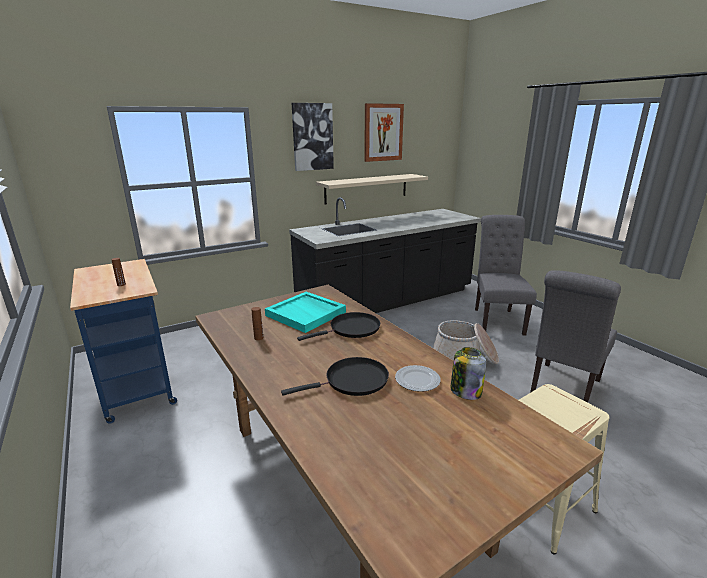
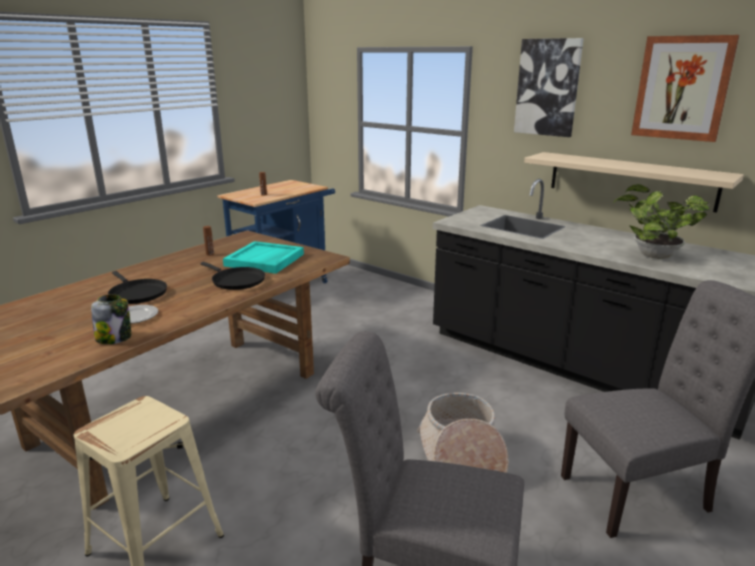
camera: 70 degrees right, 0 degrees up
(420, 220) = (651, 255): none -> potted plant

